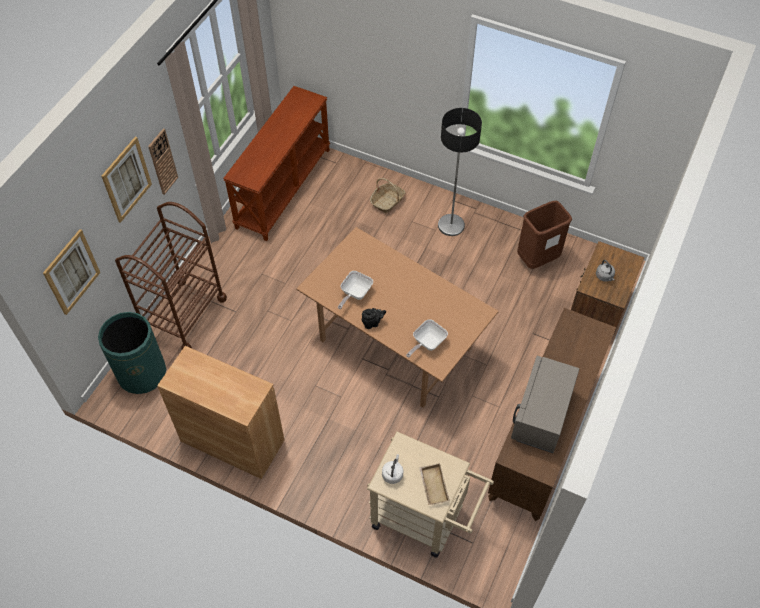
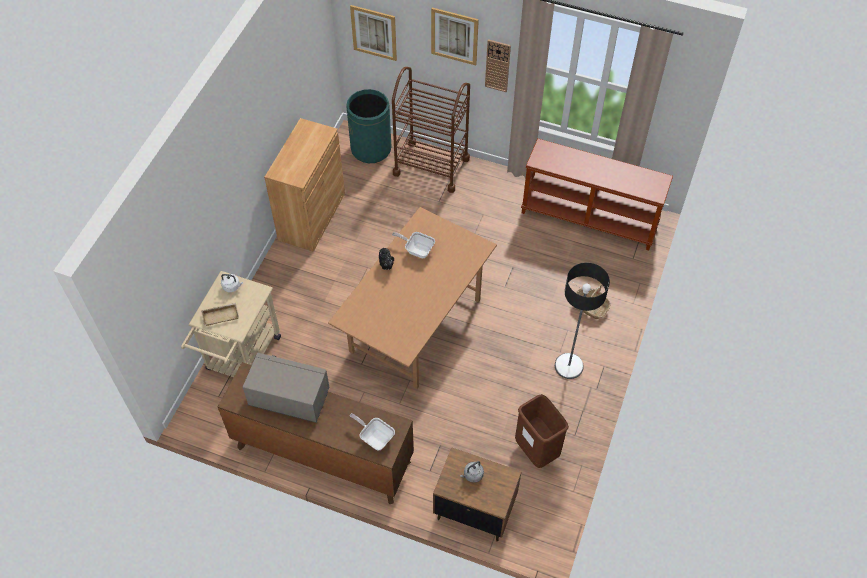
camera: 85 degrees right, 0 degrees up
(427, 343) = (367, 308): frying pan -> frying pan (375, 437)

